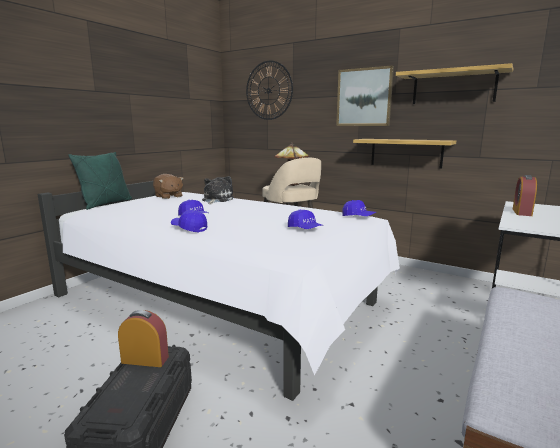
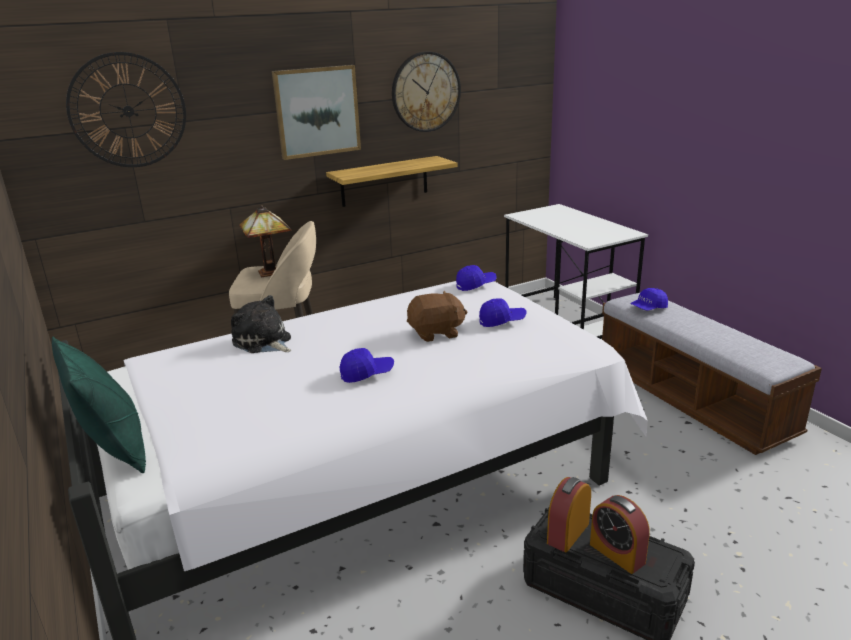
camera: 60 degrees left, 10 degrees up
(168, 196) = (171, 377): brown plush toy -> brown plush toy (436, 333)
(189, 228) = (428, 385): blue cap -> blue cap (648, 308)
(453, 87) = (426, 92): shelf -> wall clock
(522, 212) = (551, 225): alarm clock -> alarm clock (617, 553)

